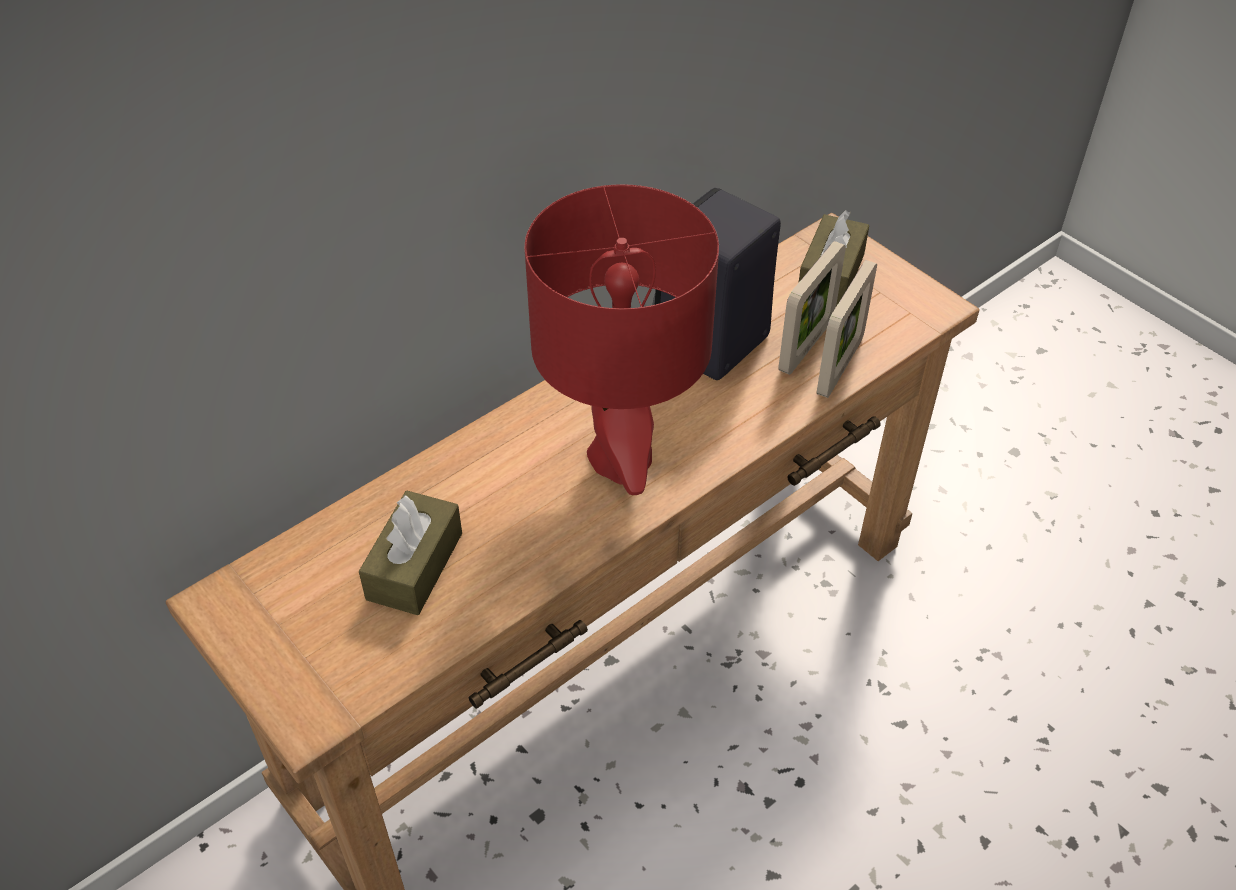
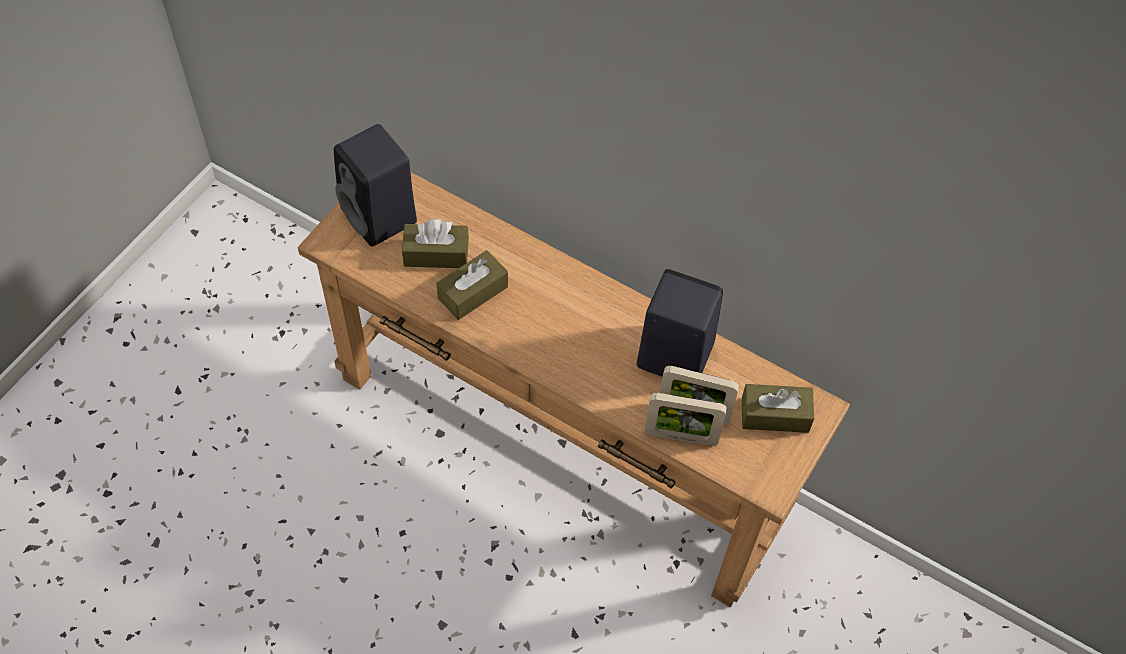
camera: 70 degrees right, 10 degrees up
(300, 627) = (381, 218): none -> black speaker
(512, 535) = (473, 292): none -> brown tissue box
(621, 458) = (551, 331): red table lamp -> none

